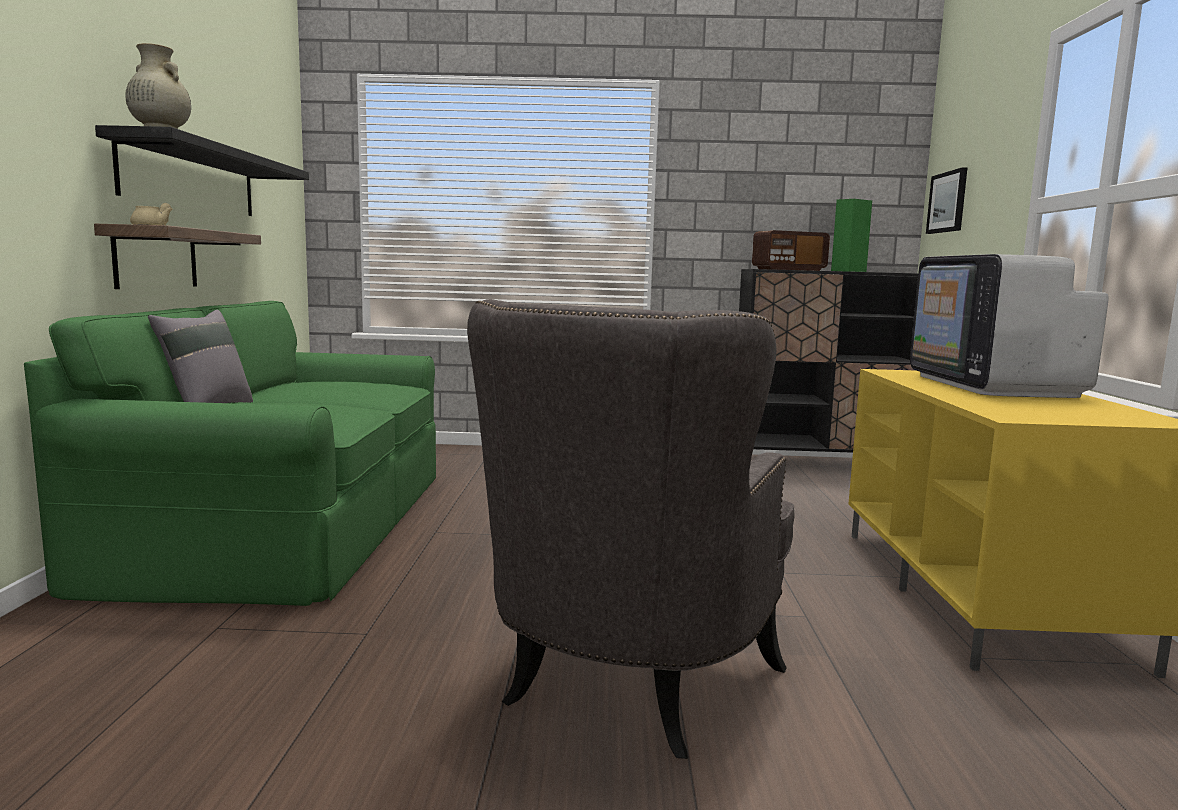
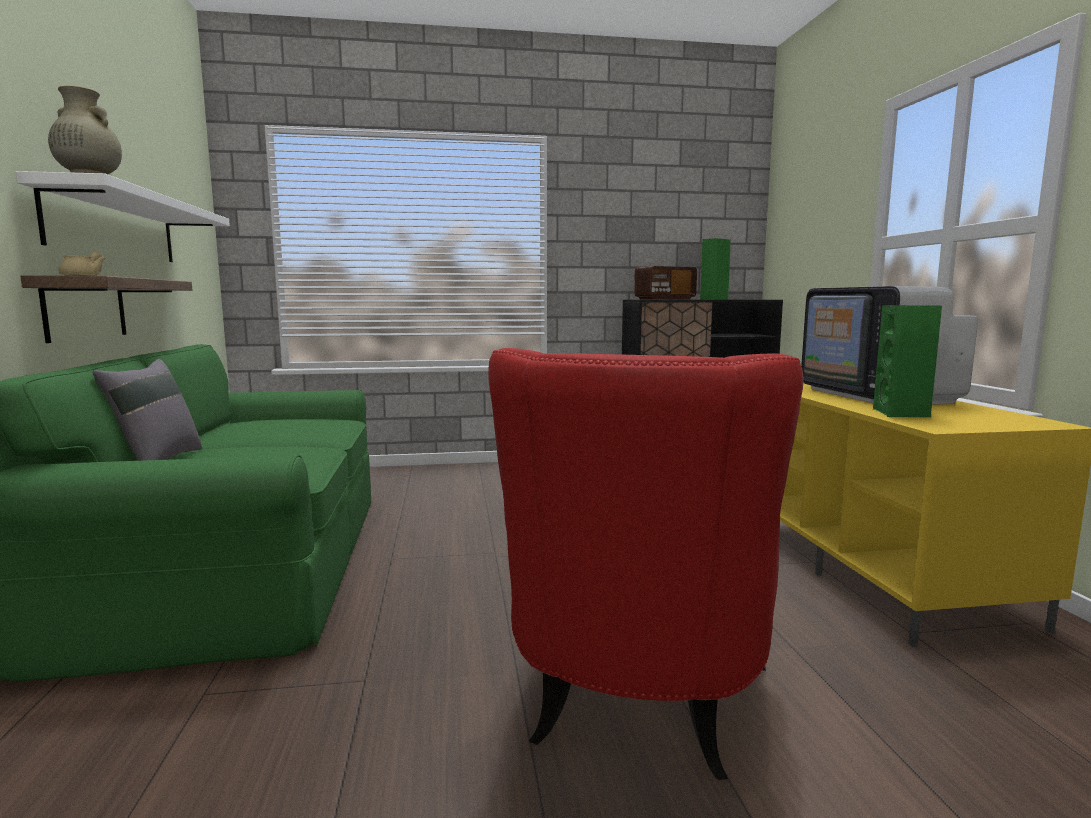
camera: 10 degrees left, 0 degrees up
(191, 179) = (115, 227): black shelf -> white shelf
(623, 688) = (635, 707): grey armchair -> red armchair
(948, 202) = (790, 240): picture -> none
(992, 403) = (901, 413): none -> green speaker

